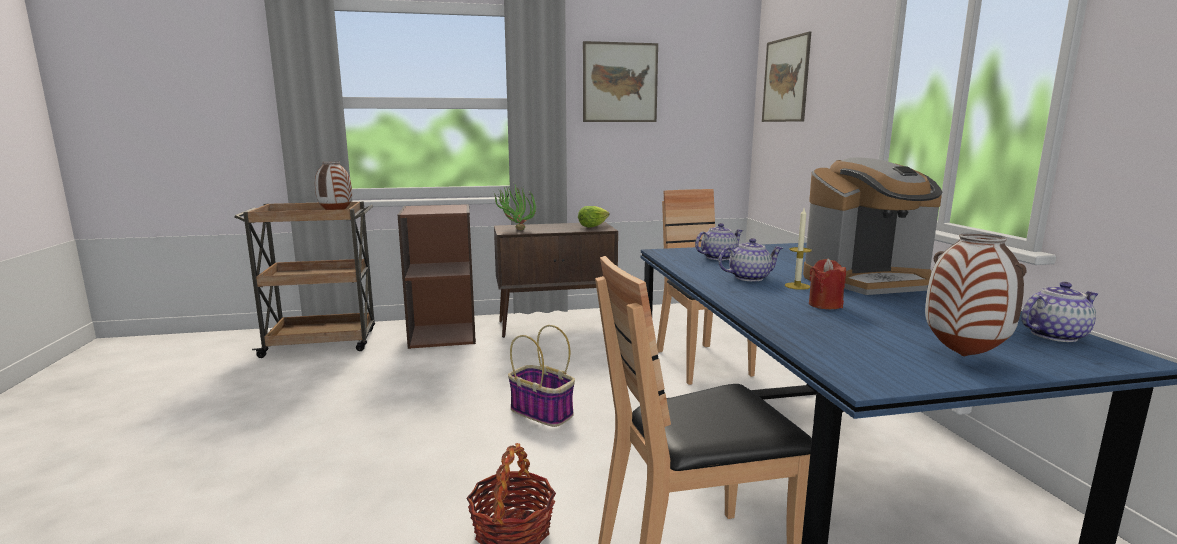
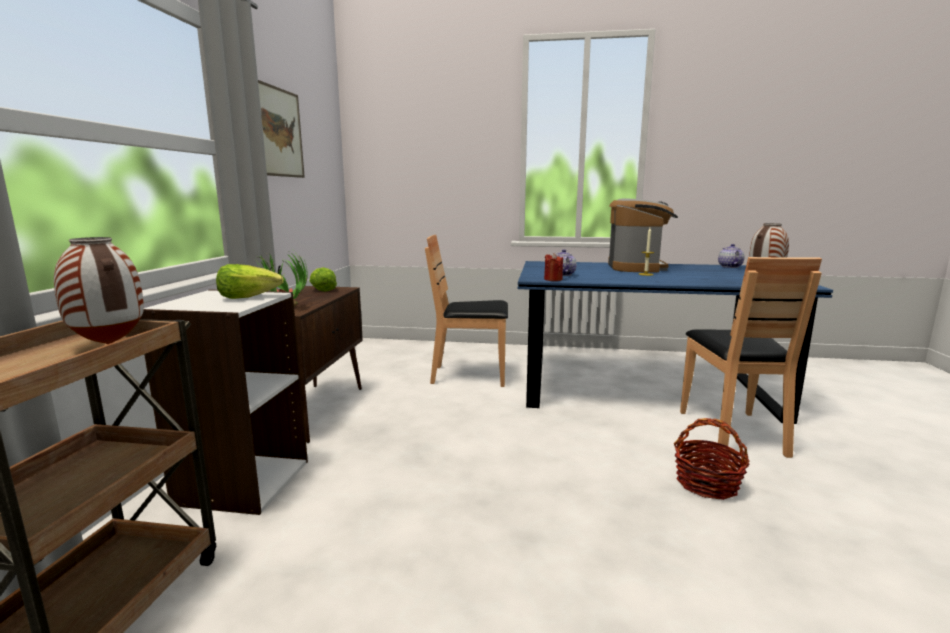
camera: 70 degrees left, 0 degrees up
(443, 335) = (242, 482): brown bookcase -> white bookcase
(445, 210) = (249, 297): none -> lettuce
(543, 412) = (521, 447): basket -> none
(749, 278) = (623, 276): teapot -> none
(785, 80) = (394, 146): picture -> none
(825, 305) = (686, 276): red candle -> red candle (553, 279)

